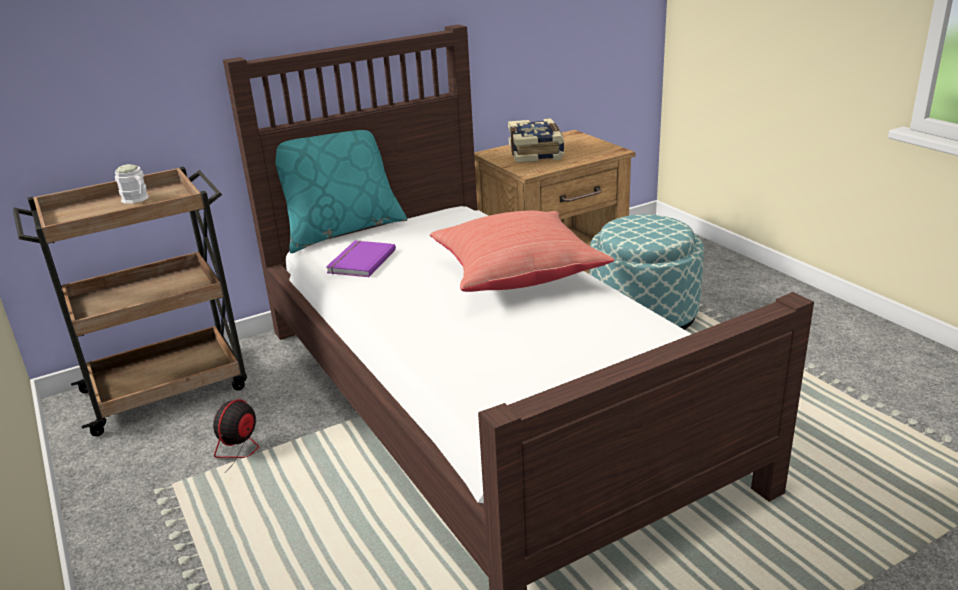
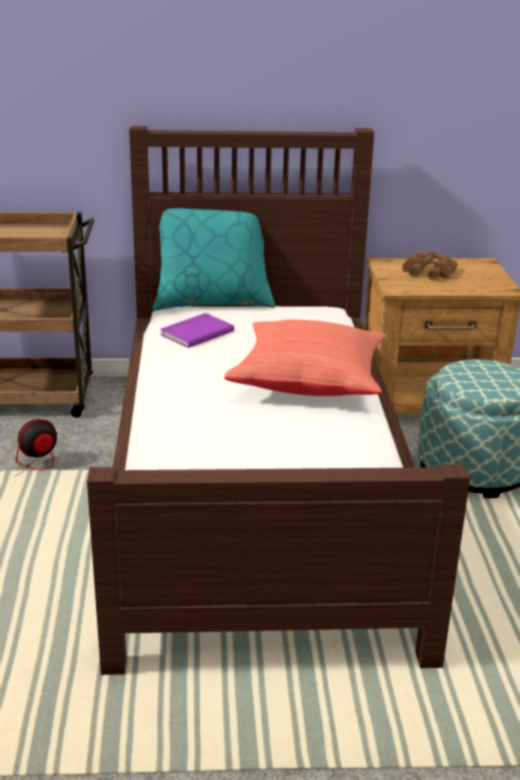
camera: 25 degrees right, 0 degrees up
(137, 199) = (29, 232): white mug -> none
(537, 152) = (427, 272): book -> brown binoculars

